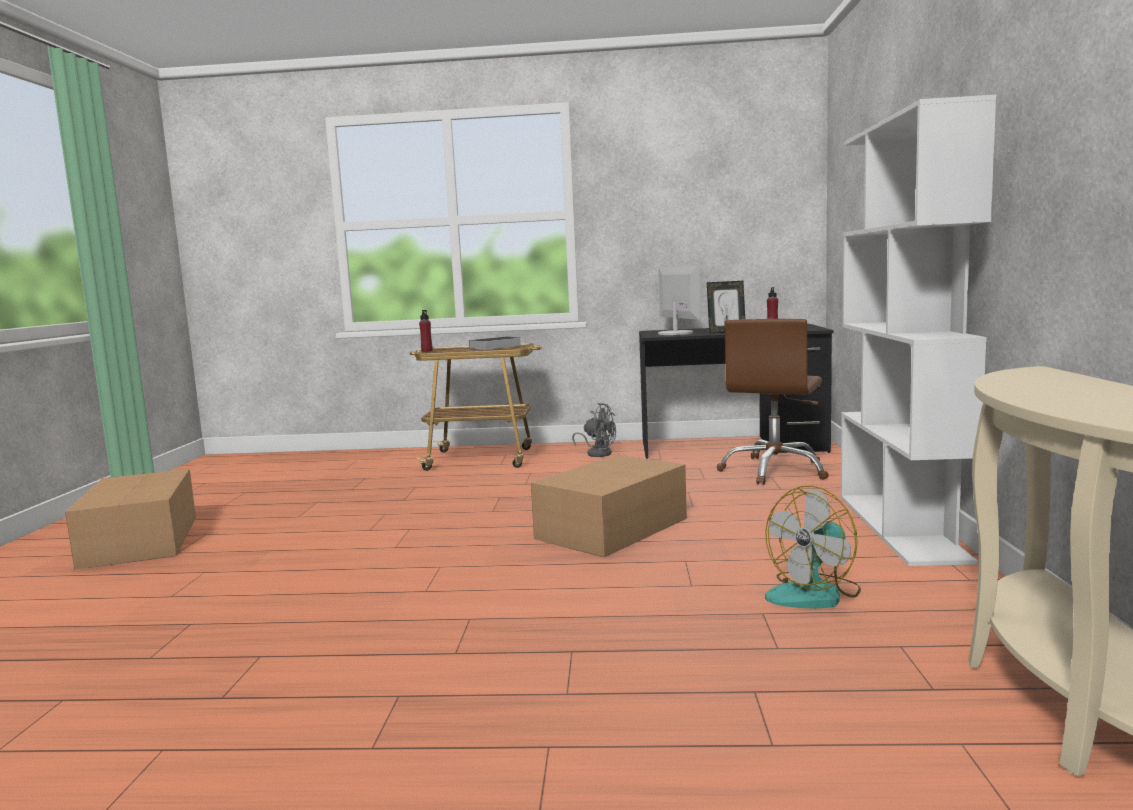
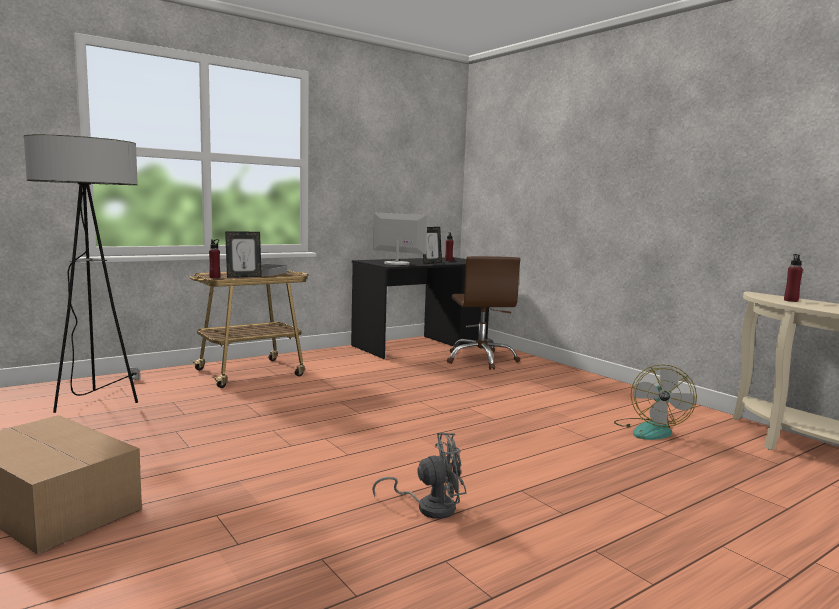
camera: 40 degrees left, 0 degrees up
(310, 473) = (98, 405): none -> floor lamp
(455, 350) = (243, 277): none -> picture frame
(597, 453) = (338, 358): grey fan -> grey fan (429, 507)
(614, 528) = (471, 411): cardboard box -> none
(901, 527) = (610, 385): white bookcase -> none
(1038, 381) = (791, 300): none -> red bottle

